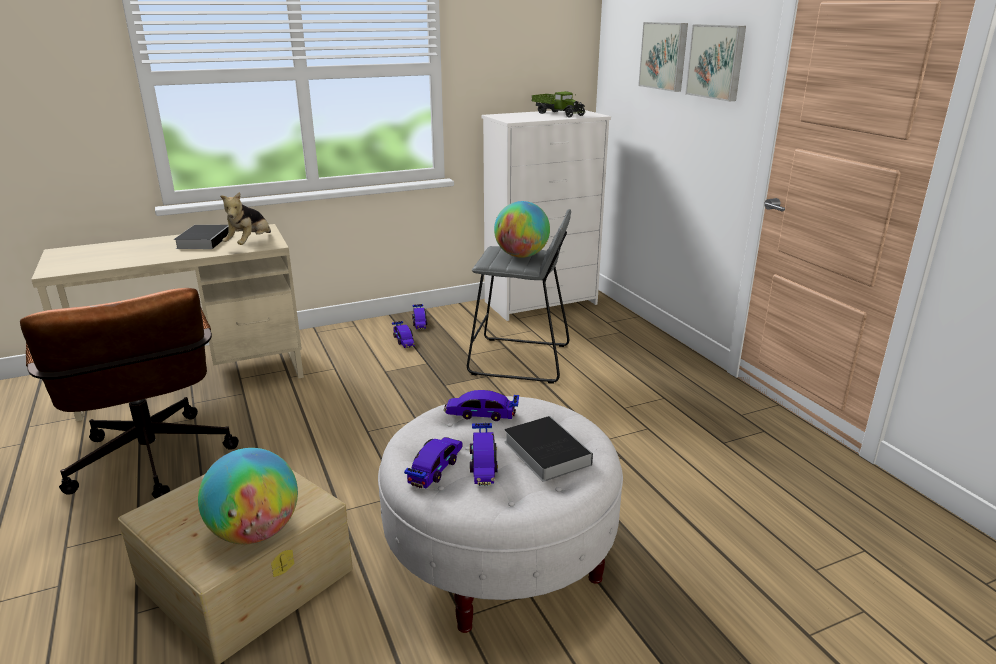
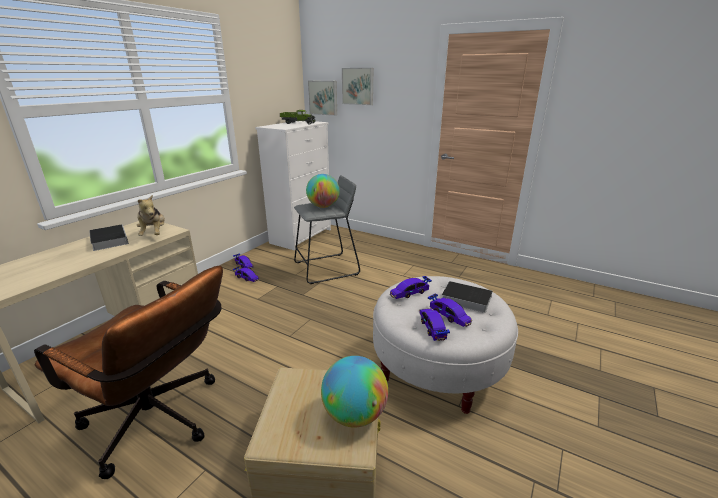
camera: 35 degrees left, 0 degrees up
(717, 61) = (397, 87): picture -> picture (323, 97)

